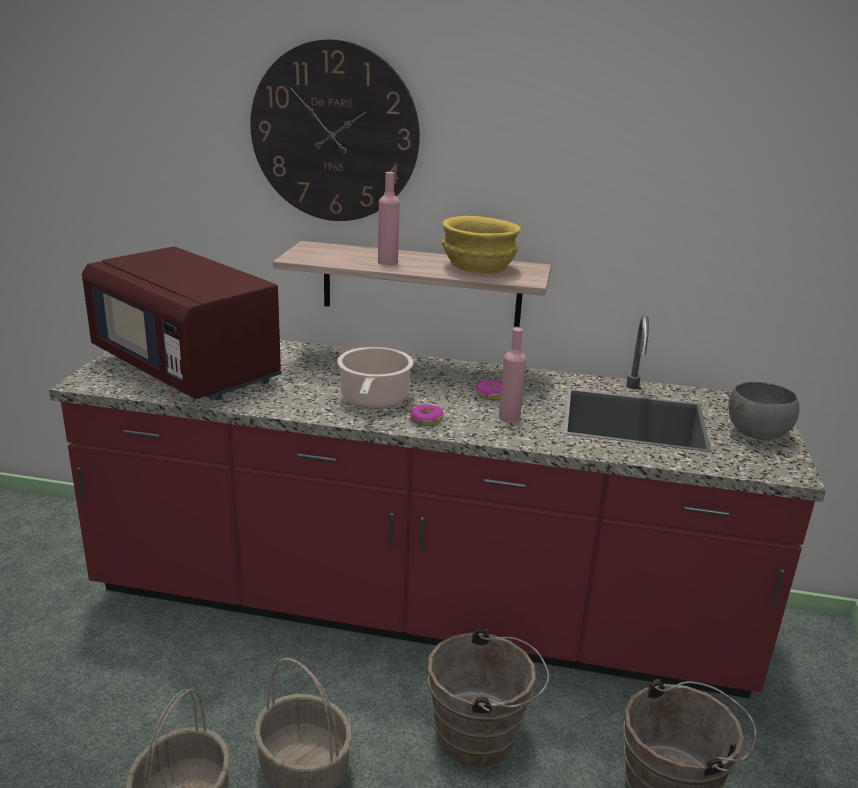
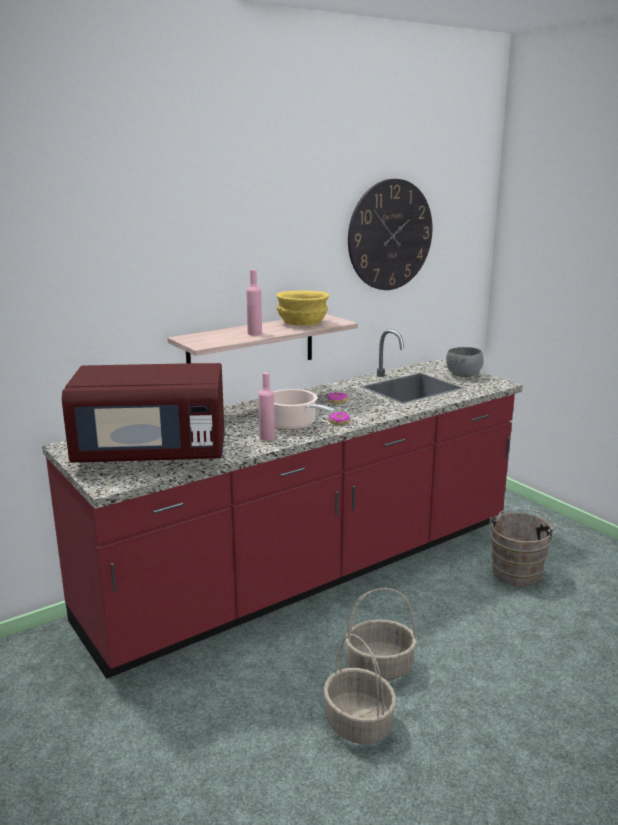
camera: 45 degrees left, 5 degrees down
(334, 133) = (188, 251): wall clock -> wall clock (390, 235)
(482, 736) = (427, 601): brown bucket -> none
(509, 417) = (368, 406): pink bottle -> pink bottle (267, 437)

